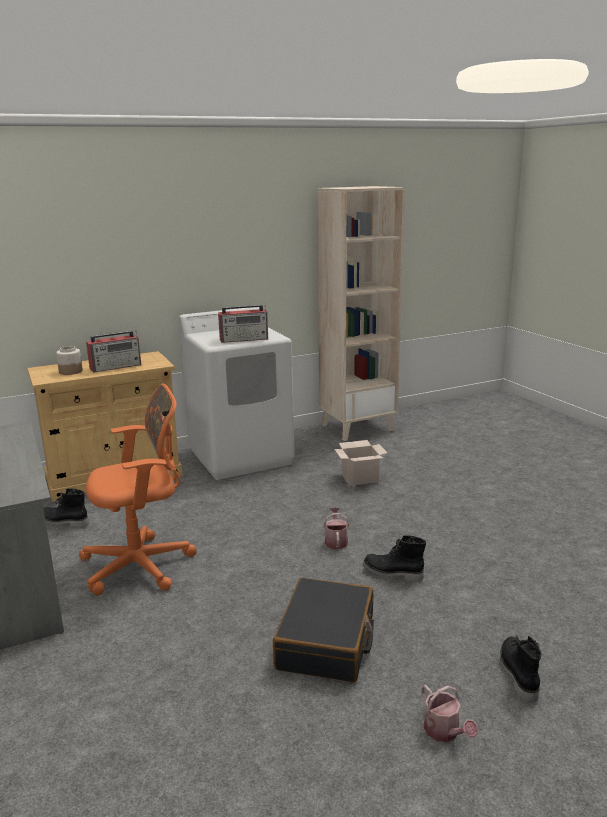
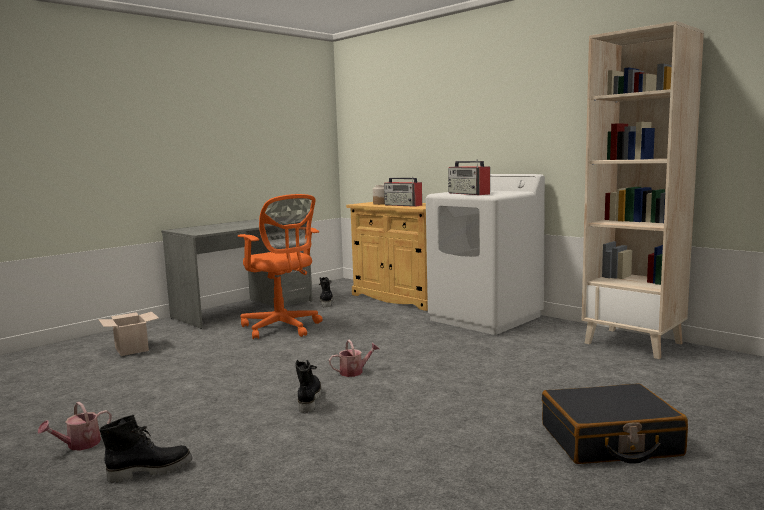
camera: 70 degrees right, 10 degrees down
(326, 642) = (196, 391): black suitcase -> black suitcase (610, 441)
(360, 478) = (498, 362): cardboard box -> cardboard box (132, 349)

